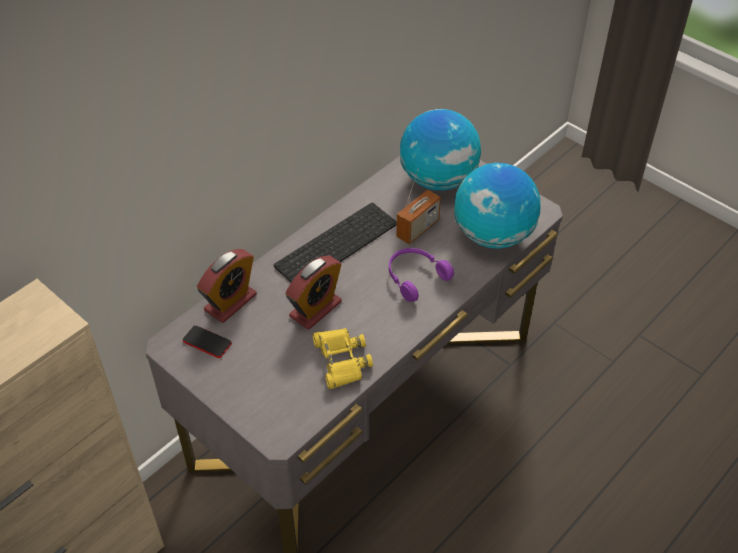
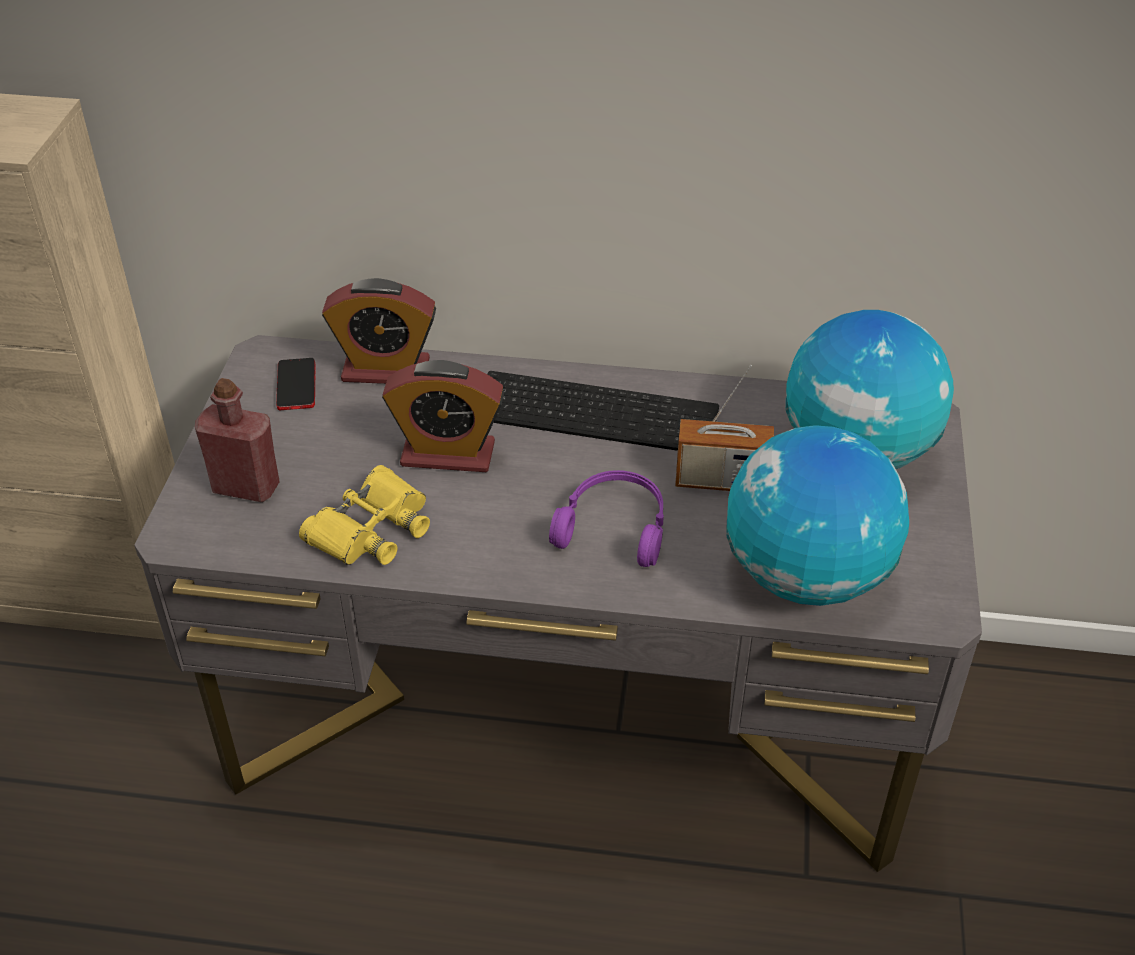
camera: 55 degrees right, 5 degrees down
(267, 396) = (246, 487): none -> red bottle

